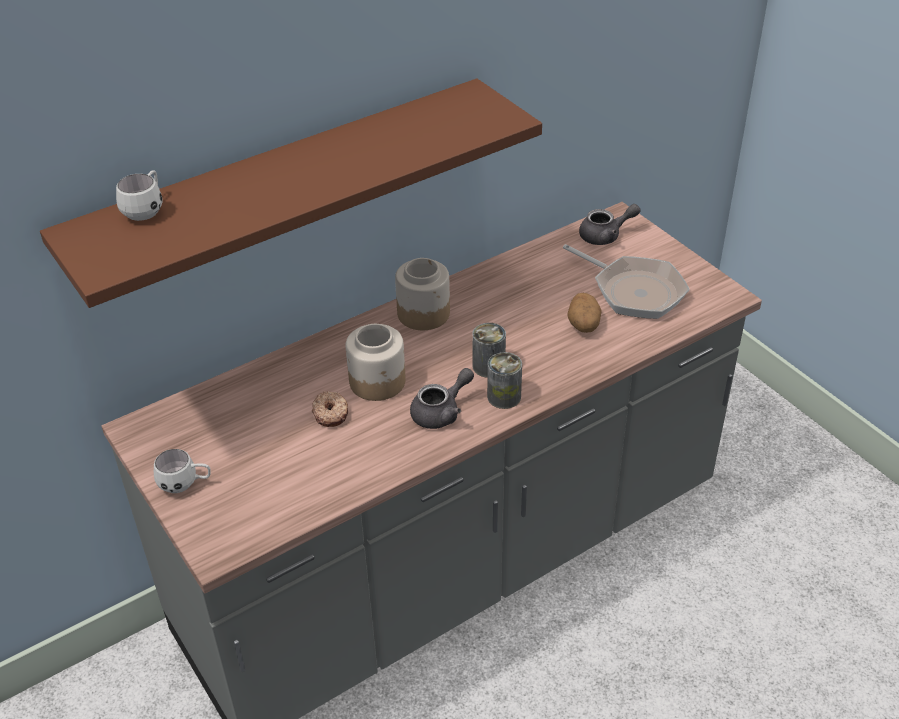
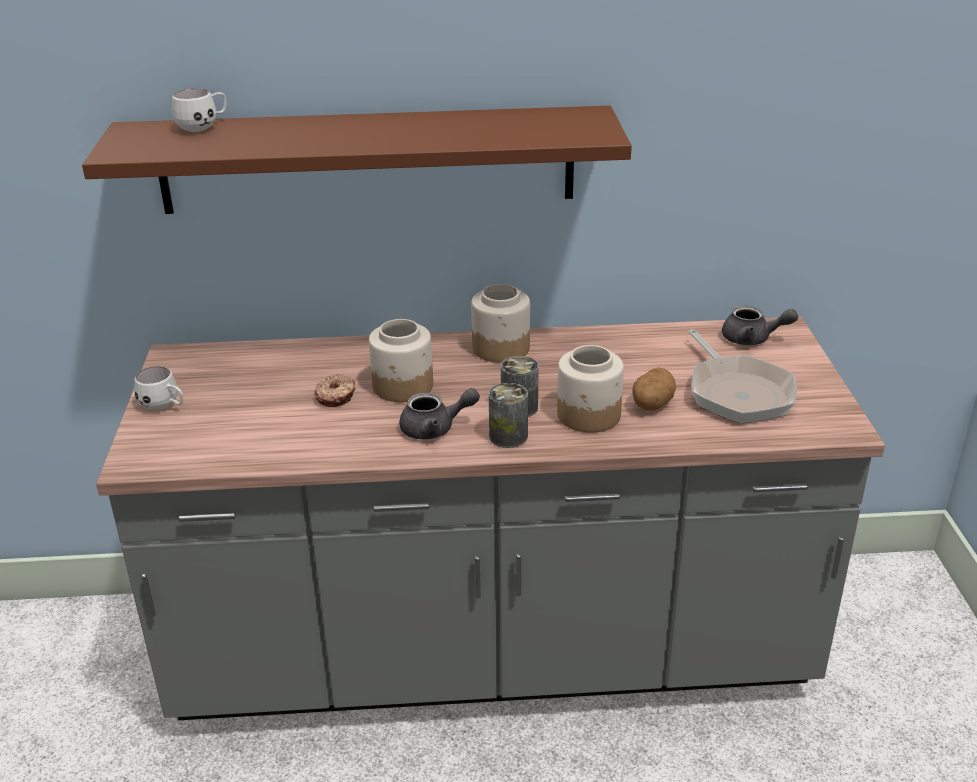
camera: 30 degrees right, 10 degrees down
(547, 353) = (589, 415): none -> jar

